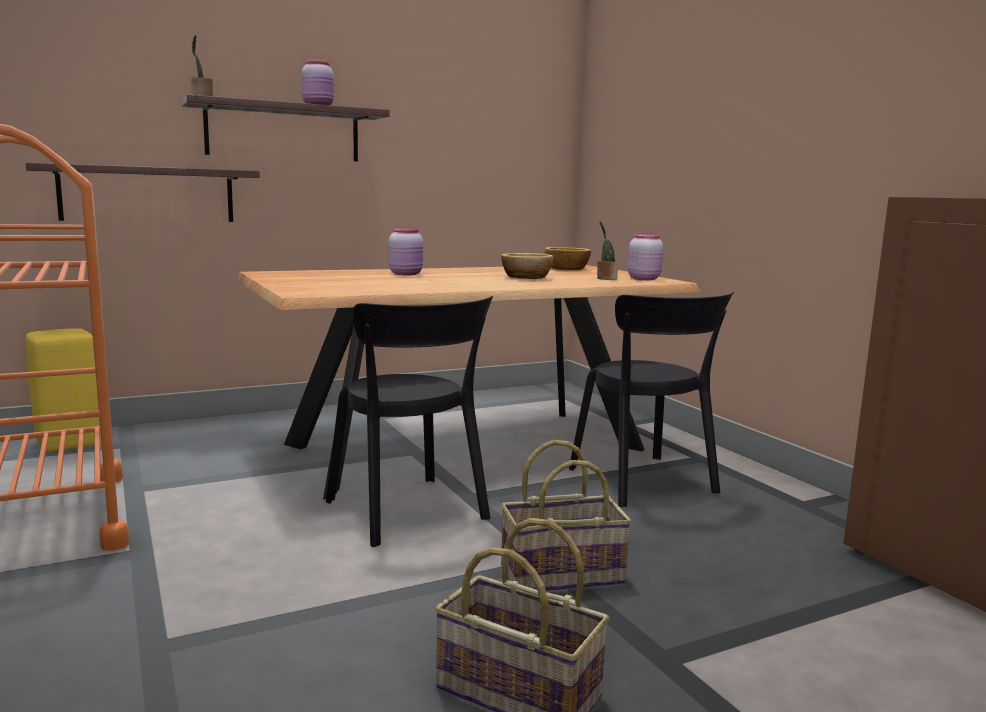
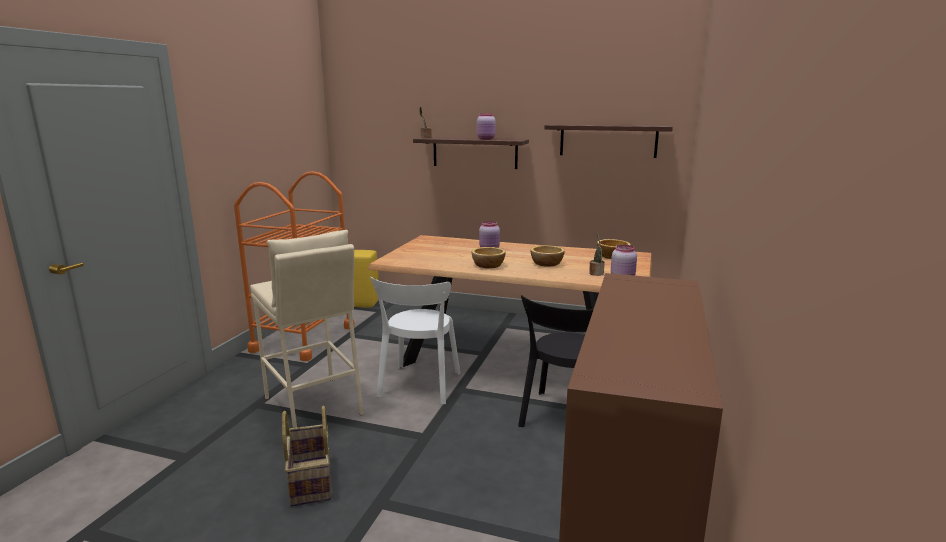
camera: 45 degrees right, 5 degrees up
(148, 194) = (408, 186): shelf -> shelf (608, 140)
(288, 600) = (313, 406): none -> beige stool
(409, 513) = (418, 386): black chair -> white chair
(468, 284) = (488, 265): none -> bowl
(562, 573) = (420, 445): basket -> none

